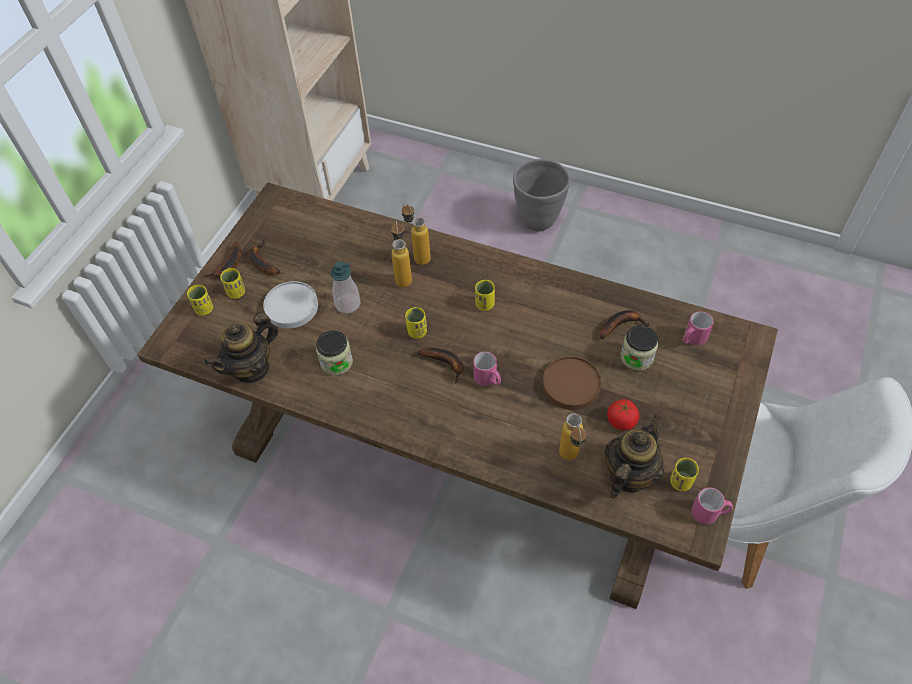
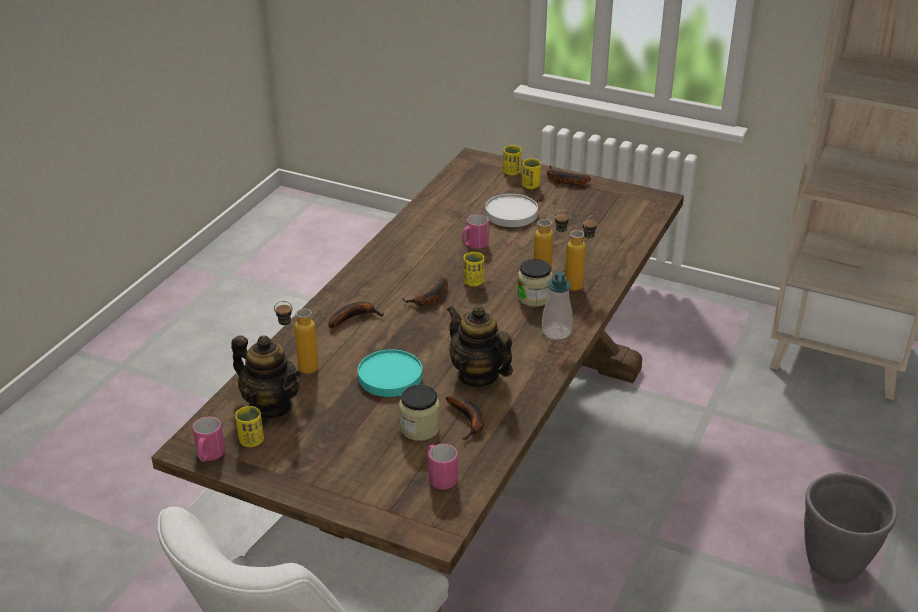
camera: 90 degrees right, 20 degrees down
(252, 368) = (441, 197): teapot -> teapot (478, 375)
(261, 262) = (569, 196): banana -> banana (354, 317)
(336, 362) = (442, 238): jar -> jar (534, 297)
(347, 304) = (513, 243): soap dispenser -> soap dispenser (556, 332)
(485, 304) = (507, 325): yellow cup -> none
(488, 380) = (406, 323): pink mug -> pink mug (474, 245)
(571, 385) = (389, 376): brown plate -> turquoise plate
(621, 421) = (336, 407): tomato -> none

